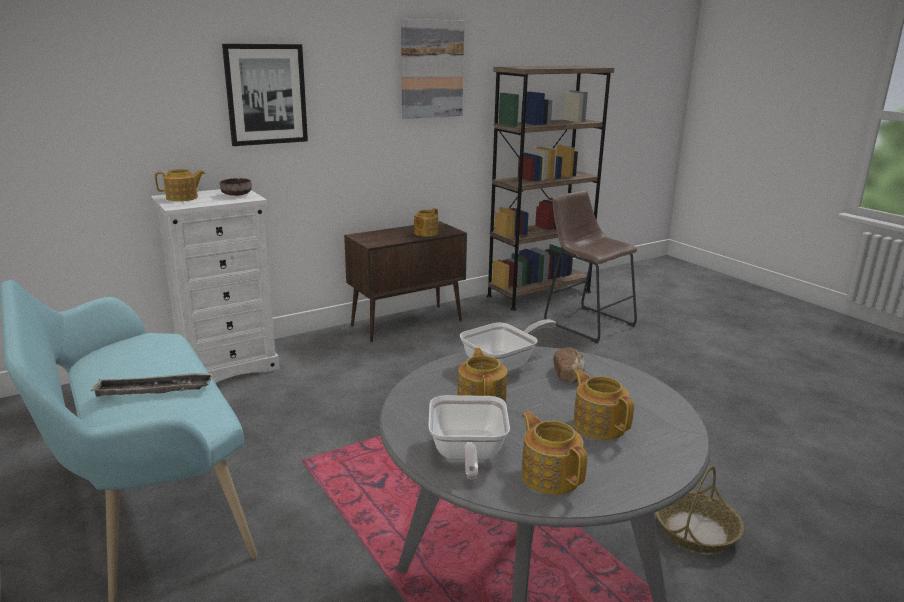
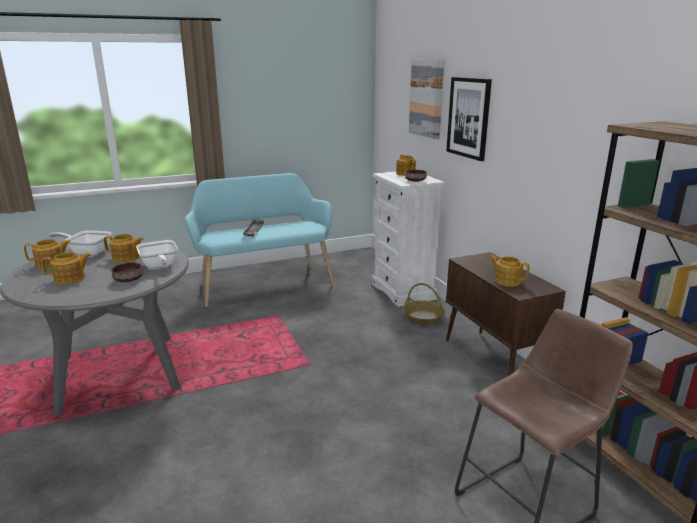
camera: 100 degrees right, 0 degrees up
(431, 69) = (591, 114): picture -> picture (427, 98)
(569, 375) = (127, 280): bread -> brown bowl
(696, 530) = (101, 456): basket -> basket (424, 317)

